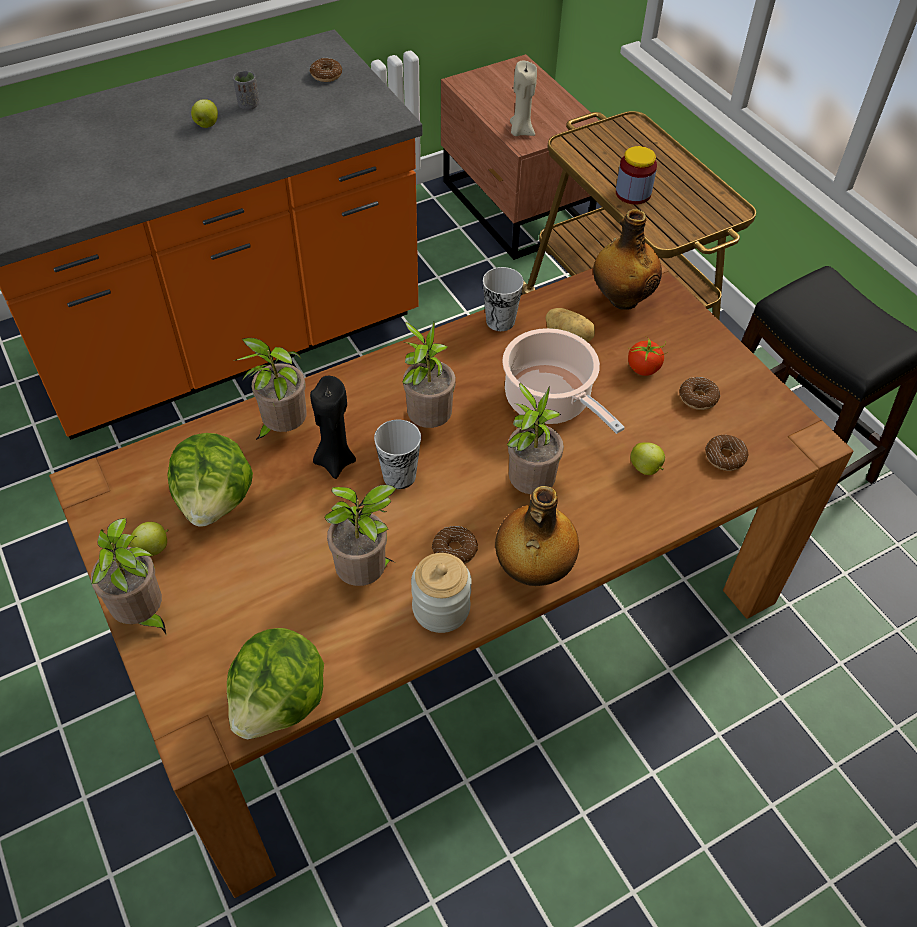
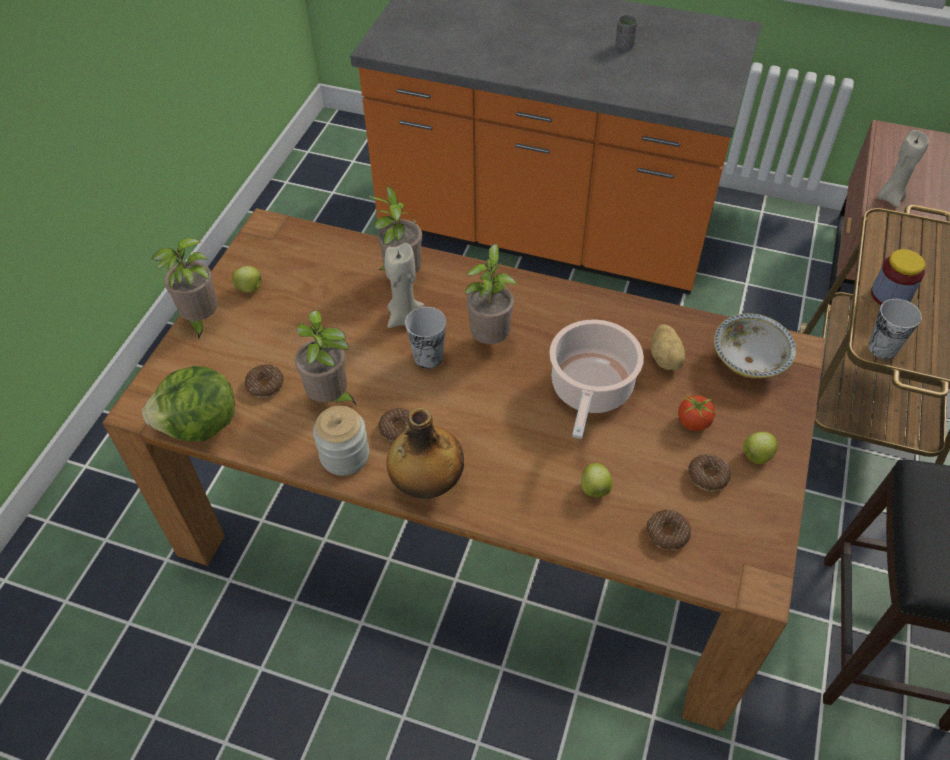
camera: 50 degrees right, 0 degrees up
(206, 125) = (578, 44): apple -> apple (755, 456)
(216, 500) = (313, 288): lettuce -> none
(326, 75) = (708, 53): donut -> donut (265, 385)
(335, 461) = (404, 317): black candle -> beige candle
(500, 321) = (631, 310): cup -> cup (882, 348)
(529, 485) = (499, 431): potted plant -> none
(622, 299) = (748, 361): bottle -> bowl

